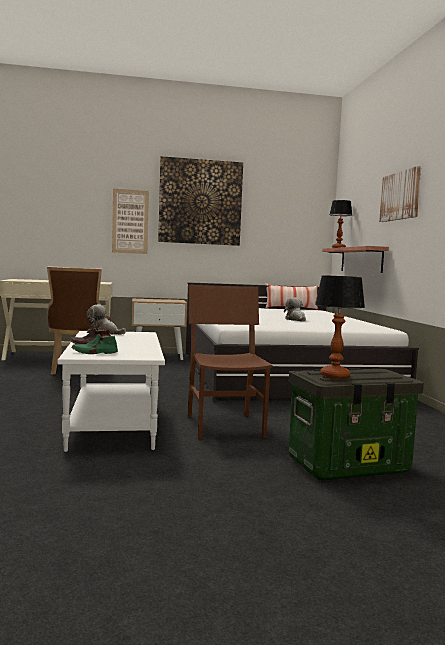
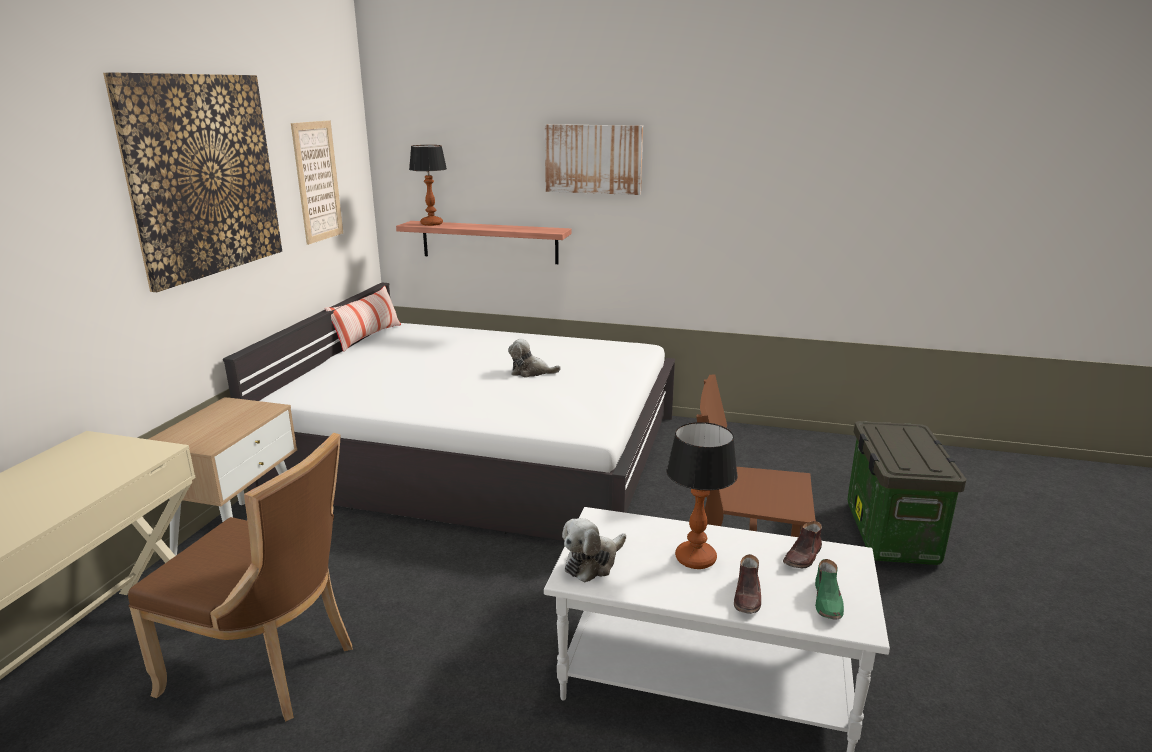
camera: 65 degrees left, 15 degrees up
(130, 221) = (80, 262): picture -> picture (317, 181)
(139, 351) = (803, 556): none -> brown shoe
(334, 376) = (923, 460): table lamp -> table lamp (695, 559)

